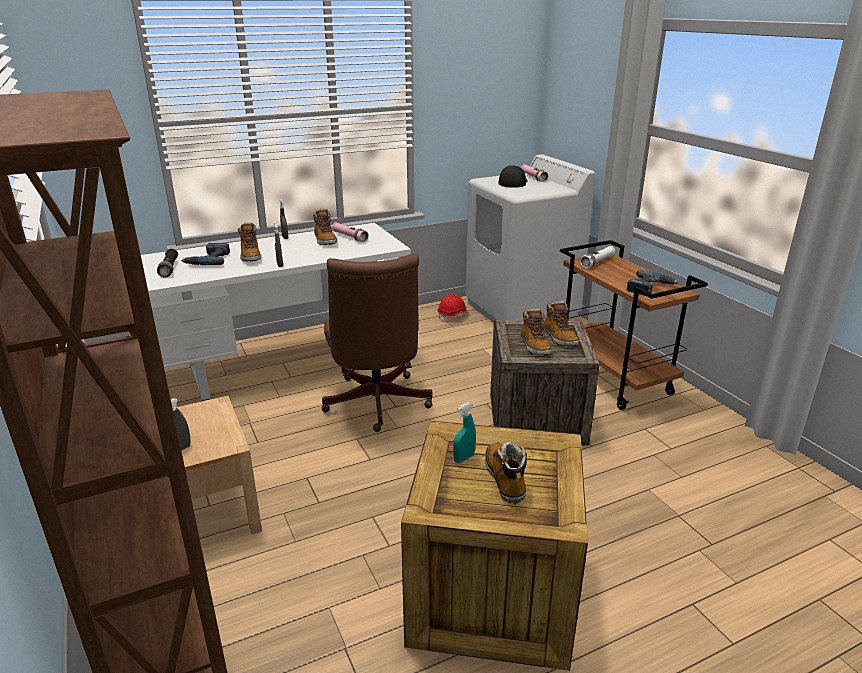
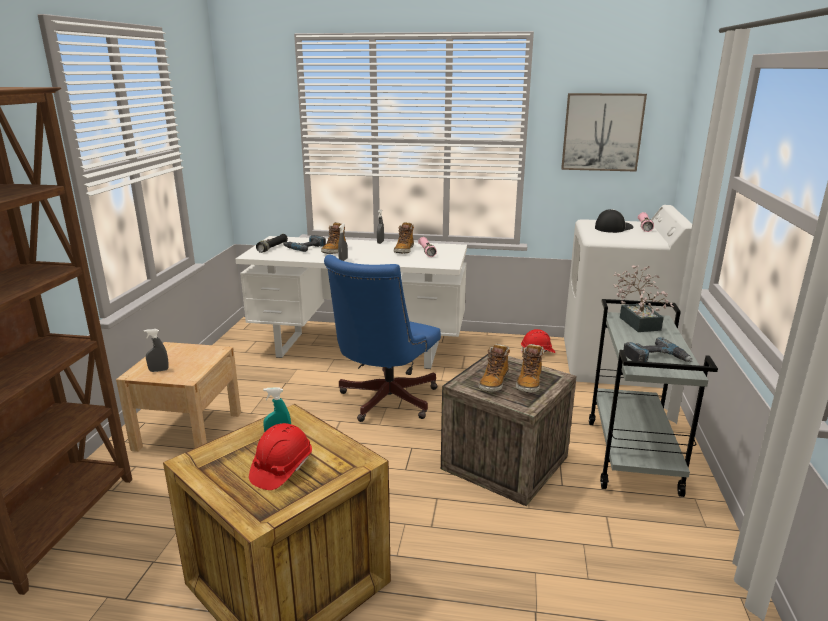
camera: 35 degrees right, 5 degrees down
(376, 405) = (384, 402): brown office chair -> blue office chair
(478, 90) = (602, 132): none -> picture
(505, 479) = (281, 469): boot -> red hard hat
(597, 262) = (637, 321): white flashlight -> potted plant
(614, 379) = (633, 457): brown cart -> grey cart

